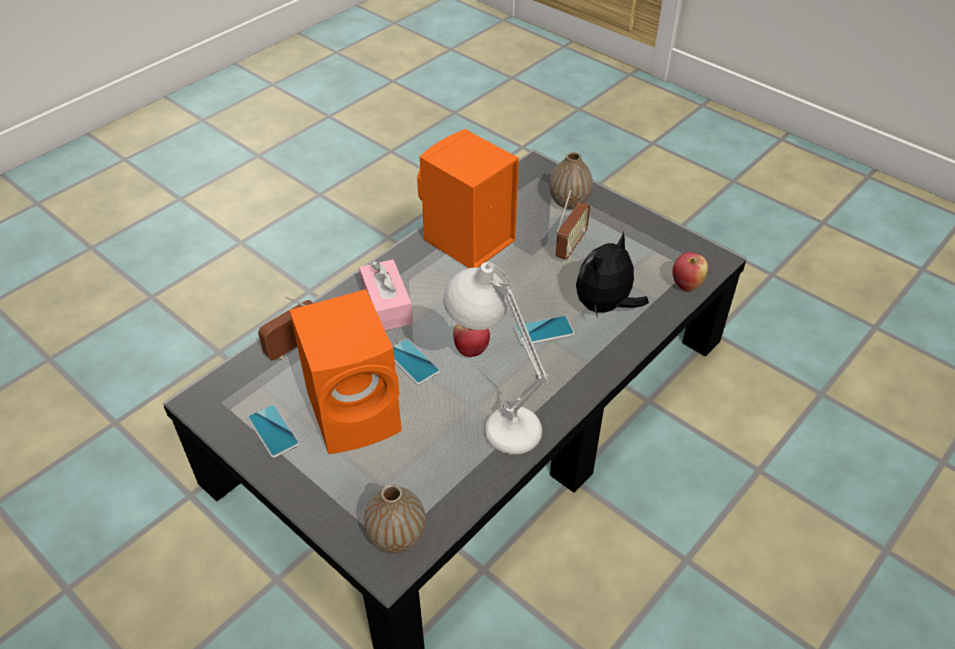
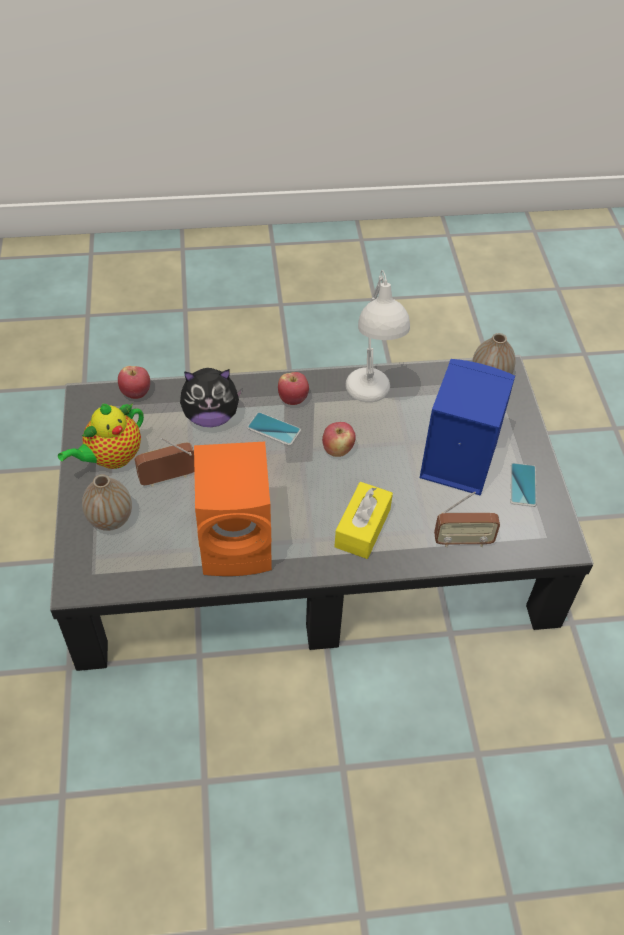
camera: 140 degrees left, 5 degrees up
(357, 412) = (455, 460): orange speaker -> blue speaker
(387, 305) = (362, 528): pink tissue box -> yellow tissue box
(412, 362) = (386, 469): phone -> none
(562, 367) = (293, 399): none -> apple
(627, 233) = (111, 458): none -> teapot

